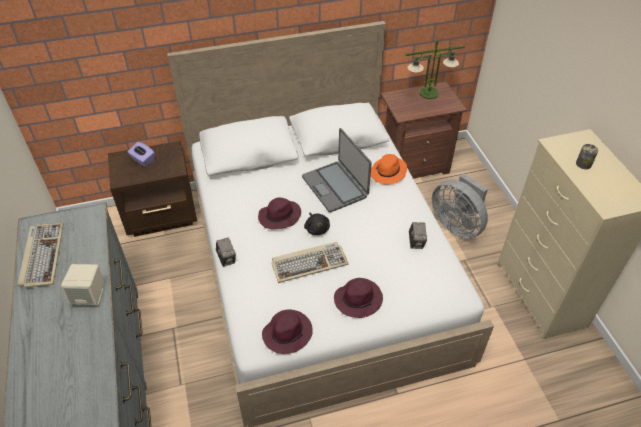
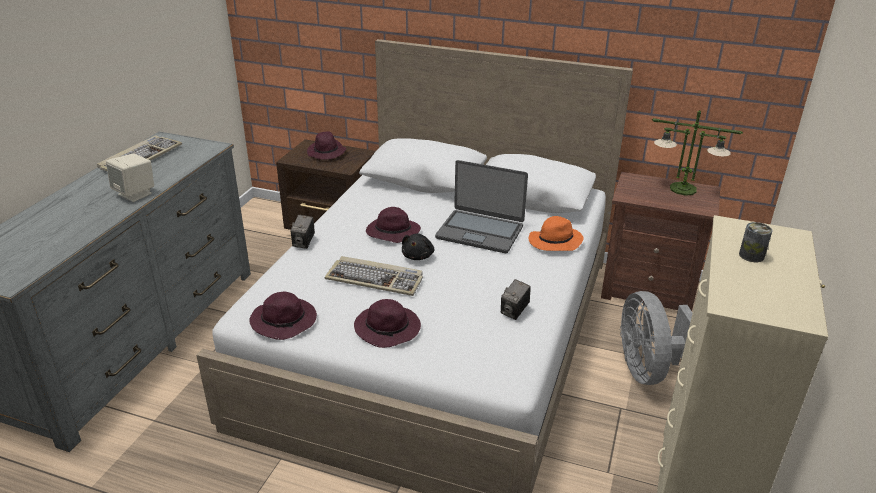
camera: 35 degrees right, 15 degrees down
(143, 160) = (326, 153): purple tissue box -> purple hat
(335, 186) = (480, 232): laptop -> laptop turned 75 degrees counterclockwise

